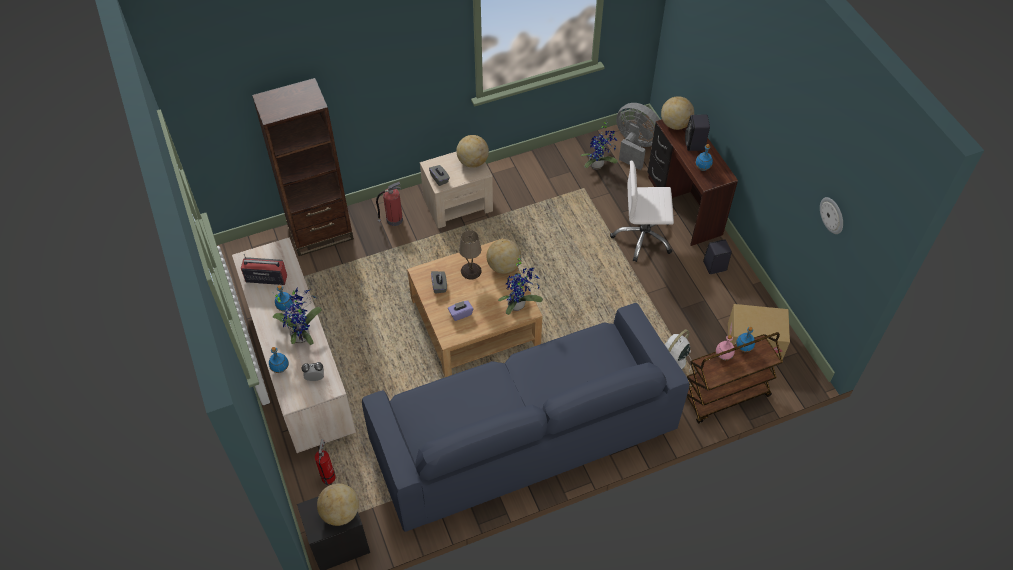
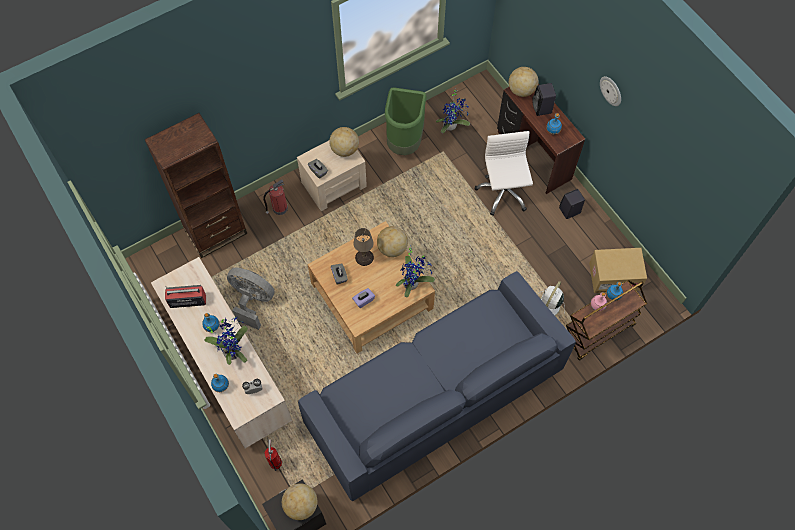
camera: 10 degrees left, 10 degrees up
(543, 174) = (404, 142): none -> green trash can
(635, 147) = (481, 103): grey fan -> grey fan (252, 301)
(642, 237) = (503, 192): white office chair -> white office chair turned 90 degrees clockwise
(832, 215) = (681, 179): wall clock -> wall clock (611, 90)

